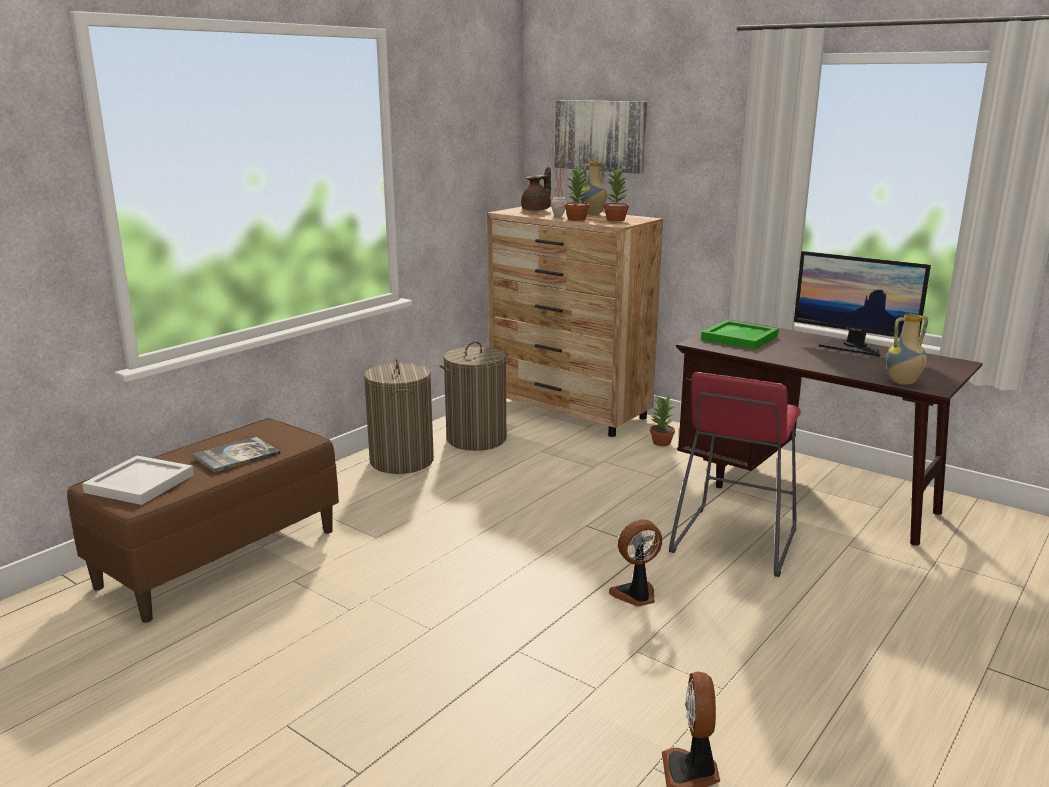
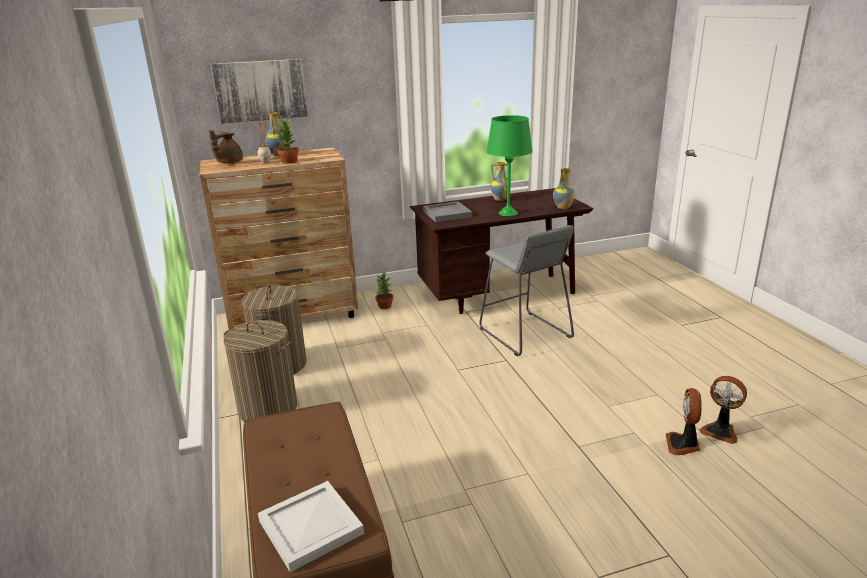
camera: 55 degrees left, 5 degrees up
(236, 456) = (314, 455): book -> none
(537, 210) = (228, 162): brown teapot -> brown teapot turned 135 degrees counterclockwise
(615, 220) = (314, 155): potted plant -> none
(636, 595) = (553, 384): fan -> fan (683, 445)
(734, 541) = (524, 333): red stool -> grey stool
(740, 338) = (448, 214): green tray -> grey tray
(809, 361) = (508, 213): none -> green table lamp
(853, 347) = (500, 199): monitor -> vase

